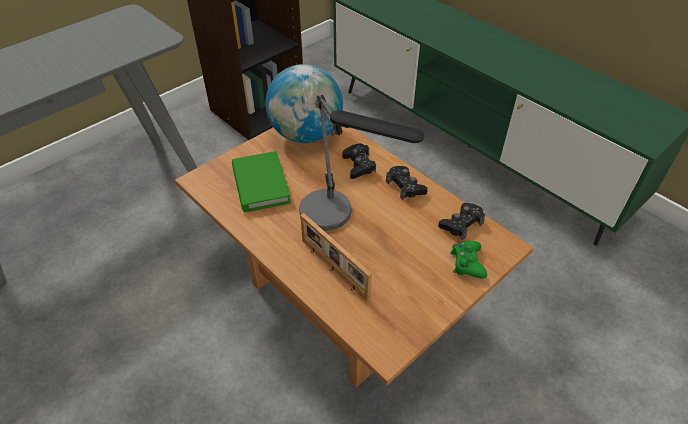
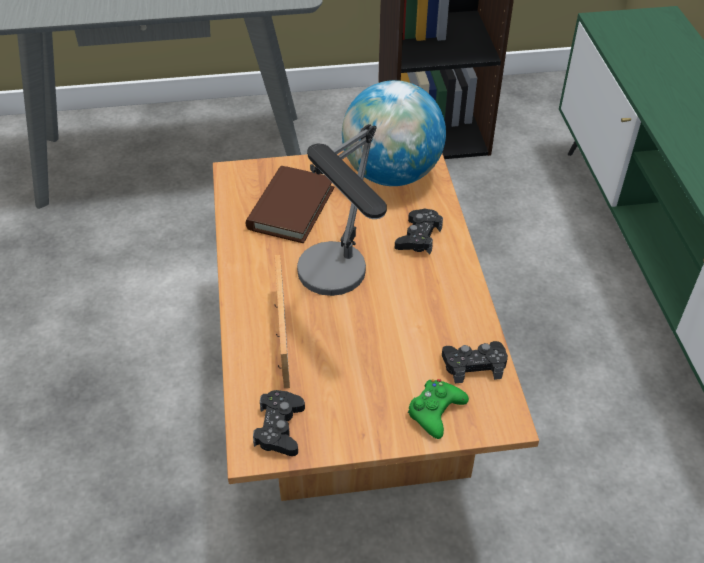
camera: 35 degrees right, 0 degrees up
(260, 184) = (291, 208): green book -> brown book
(405, 186) = (449, 288): black game controller -> black game controller (279, 428)

